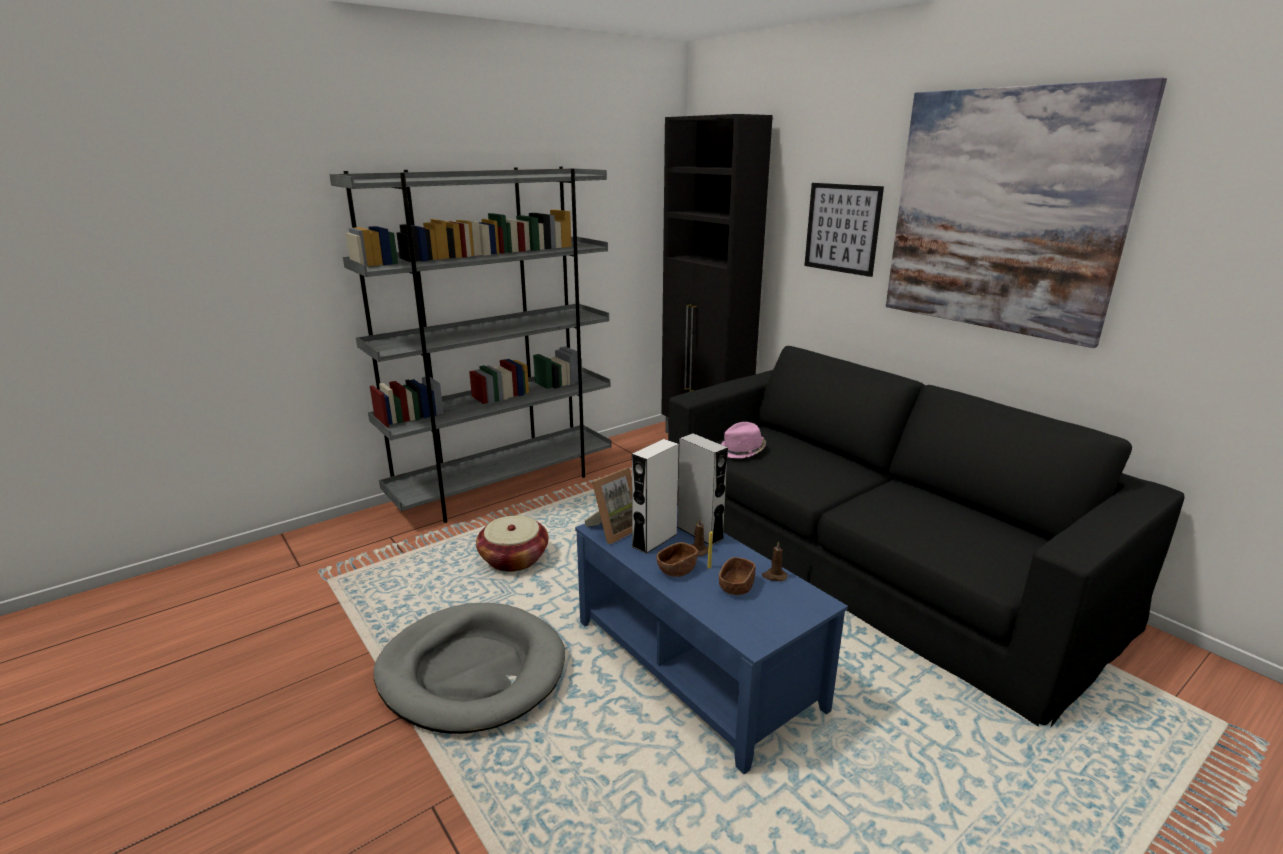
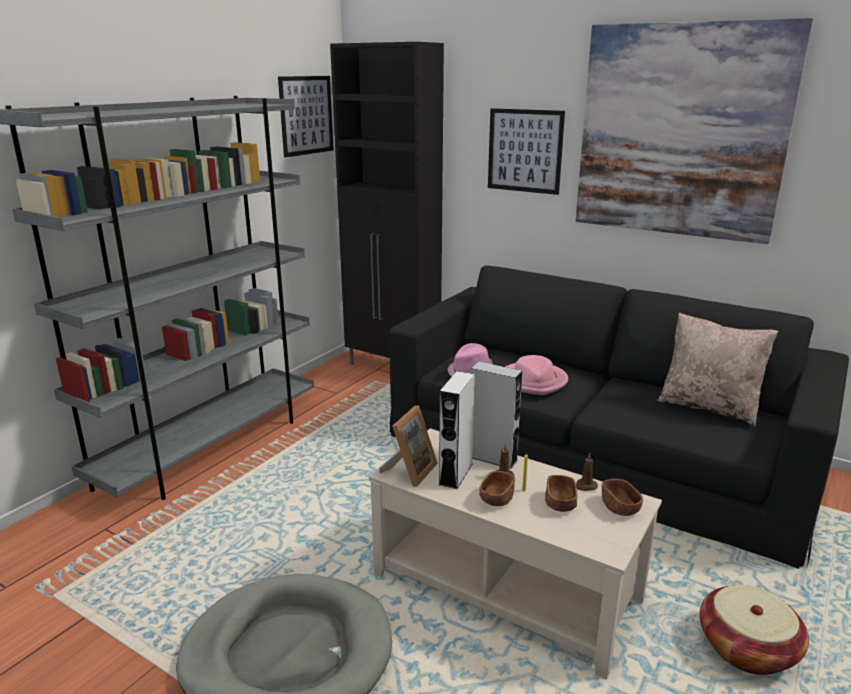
camera: 20 degrees left, 0 degrees up
(514, 559) = (265, 523): basket -> basket (747, 648)
(640, 187) = (306, 115): none -> picture
(695, 664) = (506, 587): blue coffee table -> beige coffee table
(795, 603) = (620, 507): none -> brown bowl
(800, 468) = (534, 381): none -> pink hat
(982, 525) = (708, 407): none -> beige pillow

